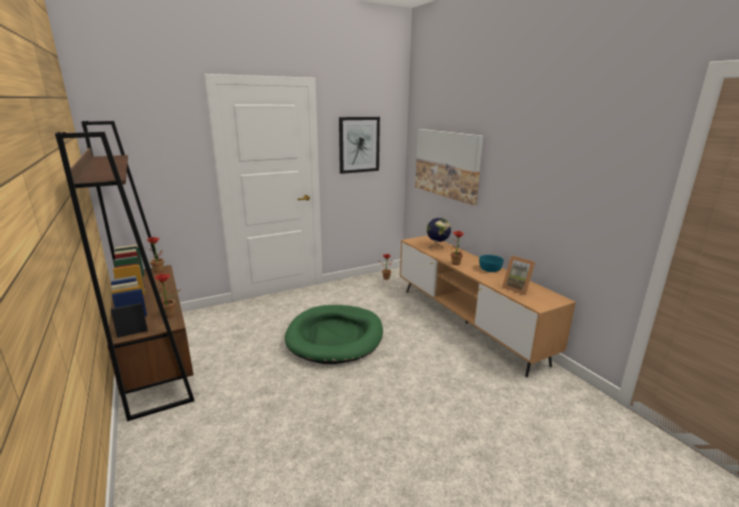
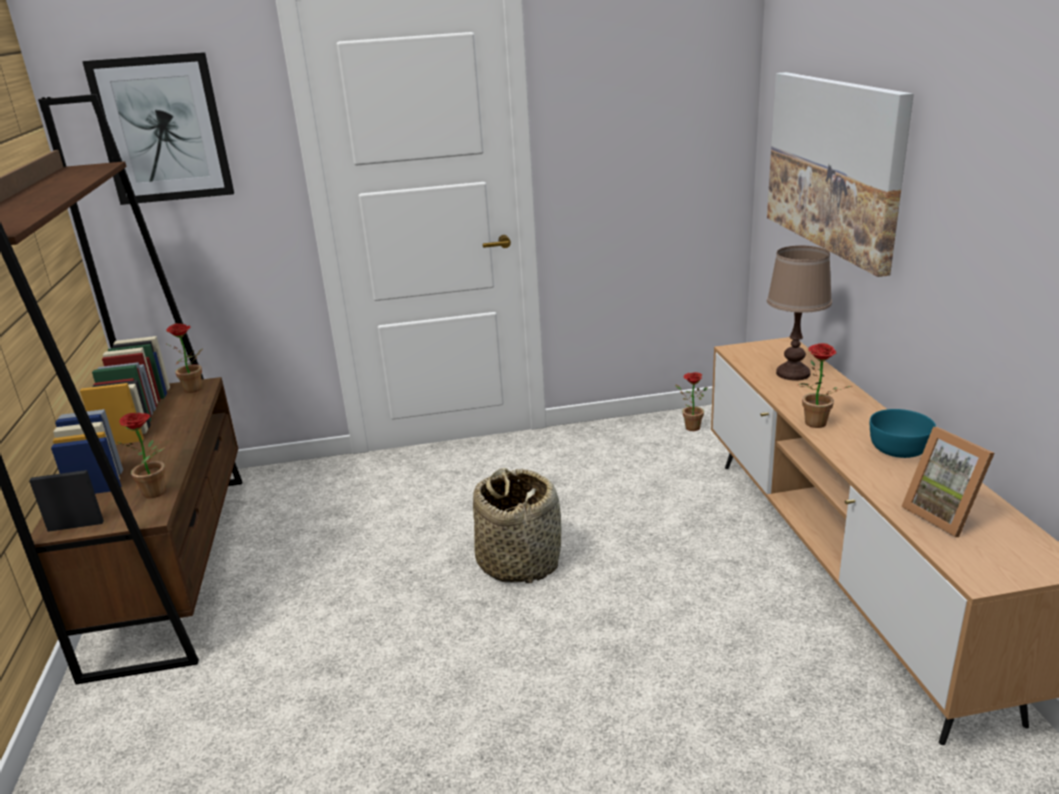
camera: 20 degrees right, 5 degrees up
(335, 337) = (519, 561): green dog bed -> basket
(359, 145) = (631, 117): picture -> picture (162, 129)
(437, 247) = (793, 373): globe -> brown table lamp

